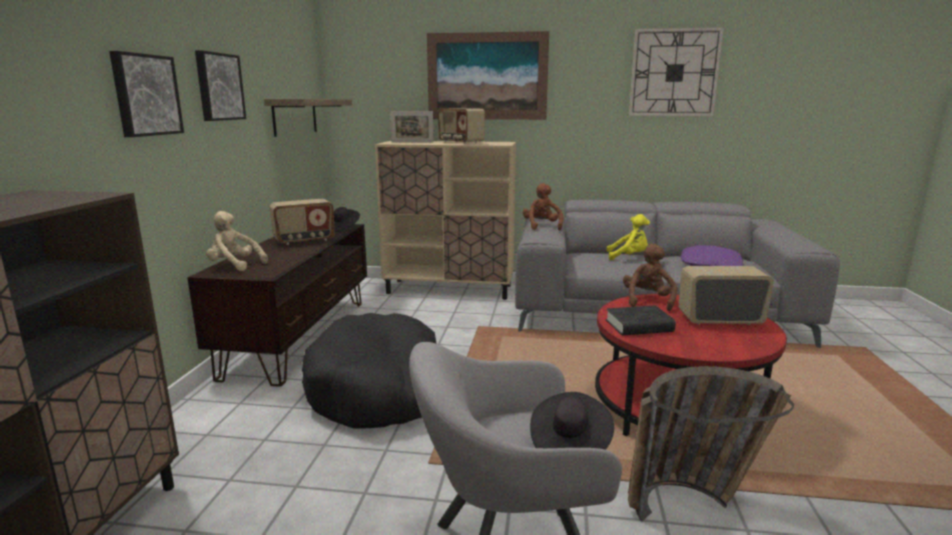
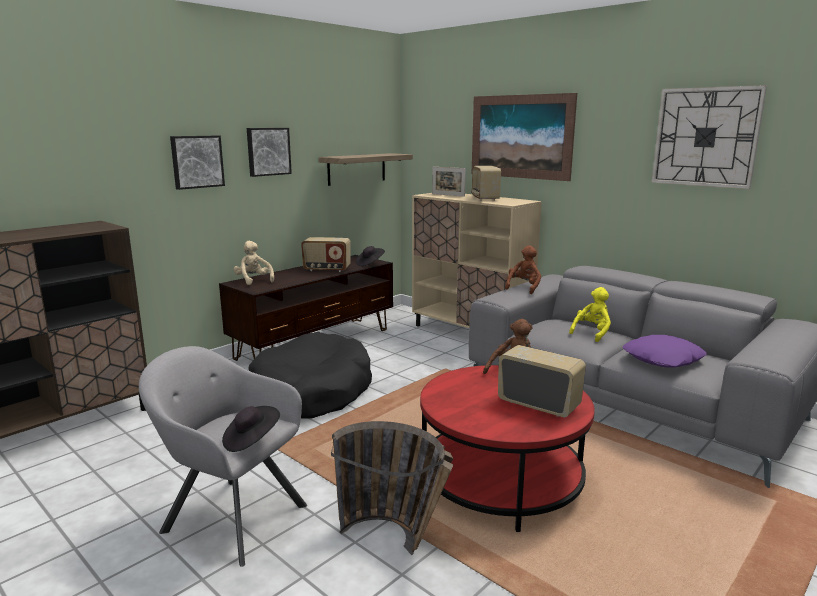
camera: 35 degrees right, 0 degrees up
(628, 257) = (592, 333): yellow plush toy -> yellow plush toy turned 90 degrees counterclockwise
(639, 326) = (457, 389): black book -> none

